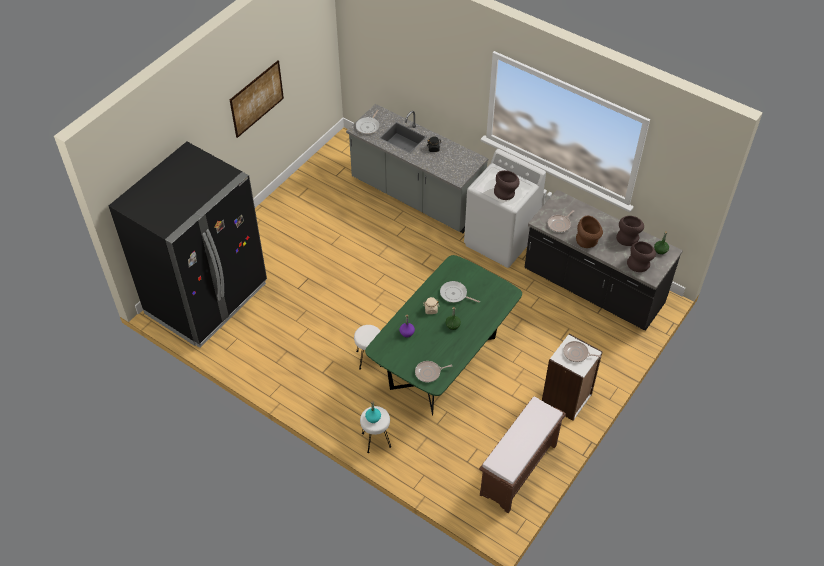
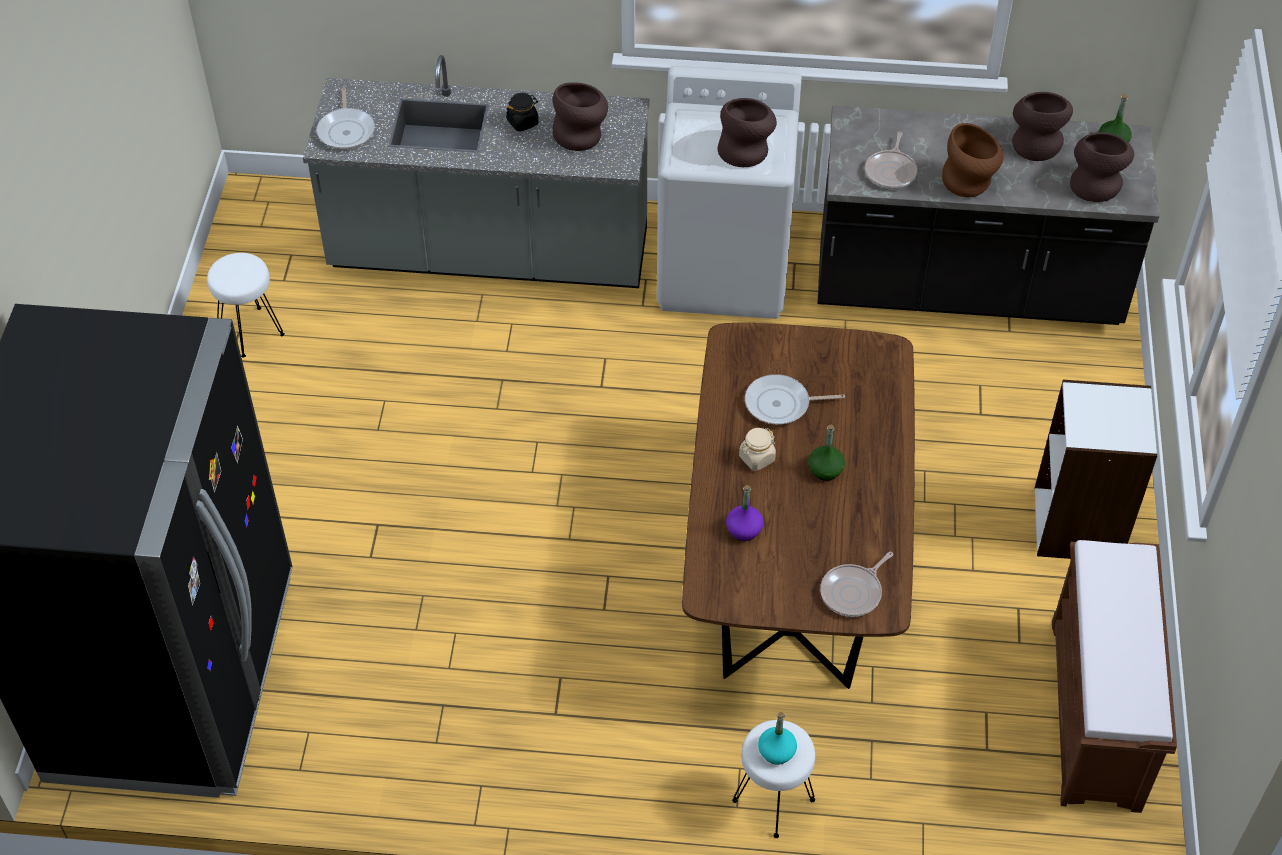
camera: 30 degrees left, 0 degrees up
(257, 98) = (95, 150): picture -> none
(369, 358) = (633, 633): white stool -> white stool (250, 331)
(443, 363) = (793, 570): green dining table -> brown dining table
(452, 162) = (581, 135): none -> brown vase
(577, 354) = (1109, 413): frying pan -> none

